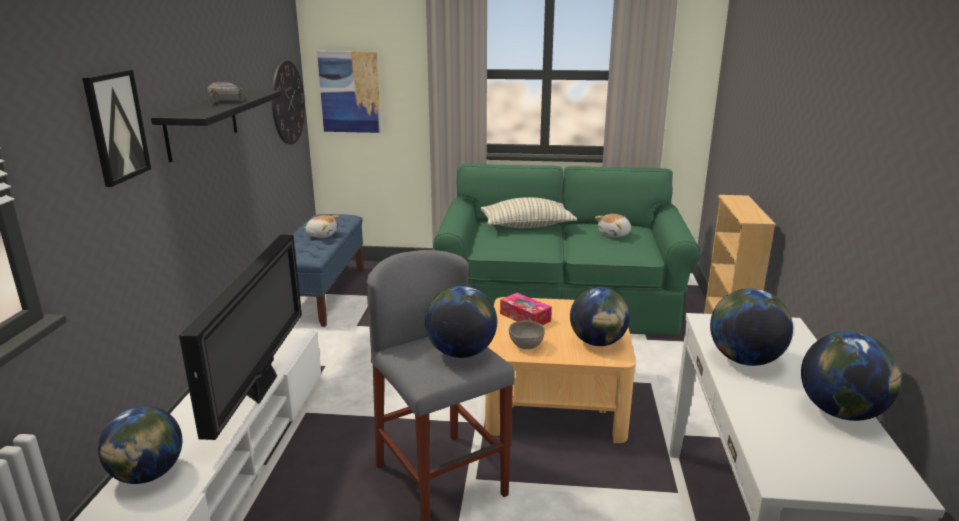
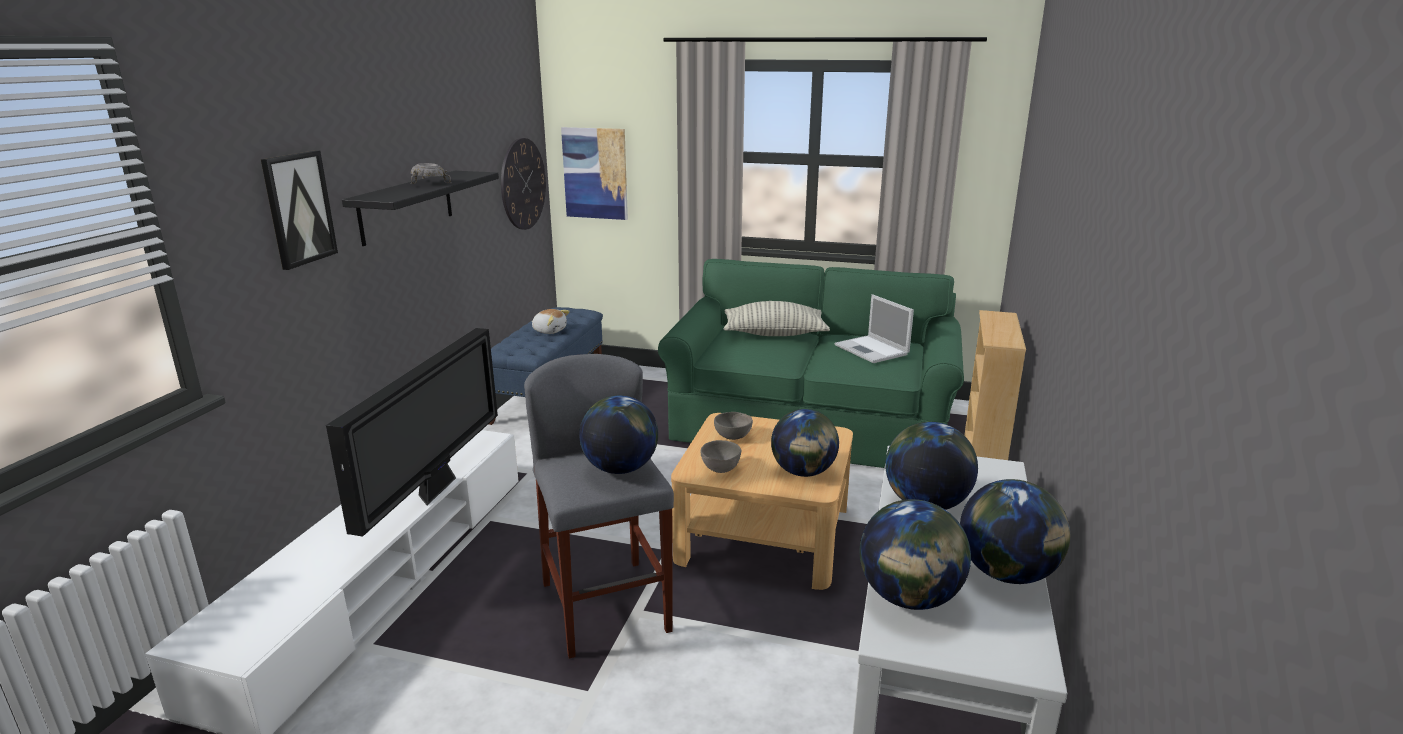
camera: 10 degrees right, 0 degrees up
(148, 475) = (296, 565): globe -> globe (909, 598)
(525, 317) = (733, 437): tissue box -> grey bowl
(615, 235) = (872, 350): plush toy -> laptop

